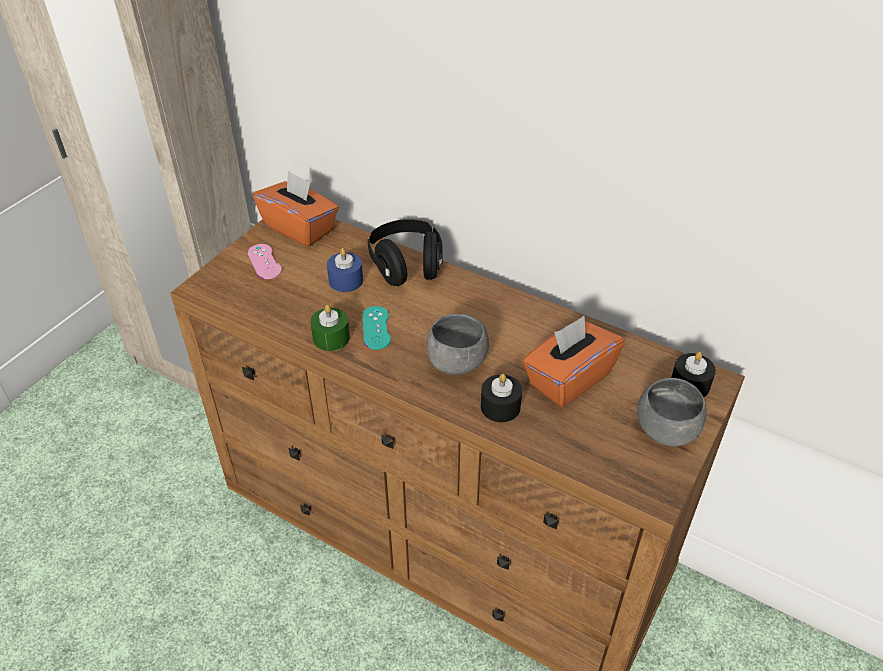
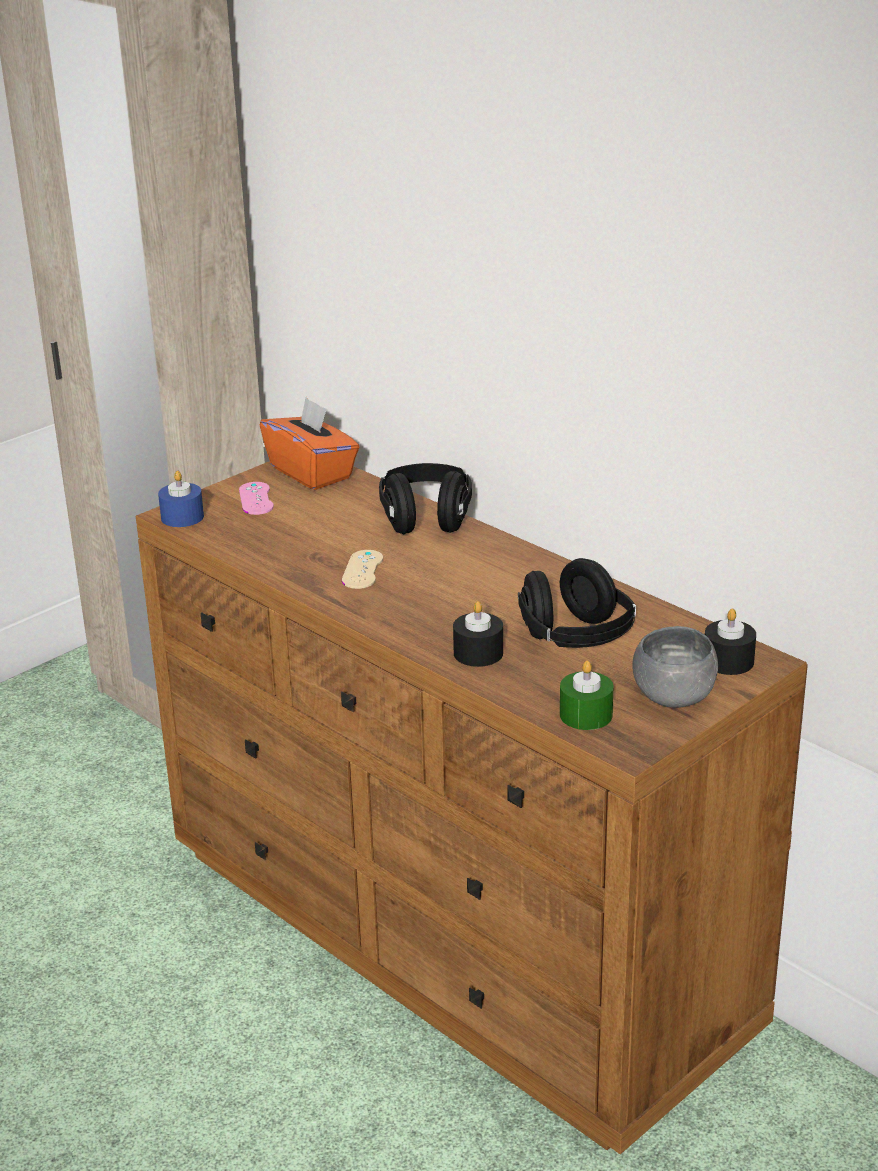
camera: 15 degrees right, 15 degrees down
(331, 337) = (305, 573): green candle -> green candle (586, 715)
(346, 280) = (345, 525): blue candle -> blue candle (182, 517)
(376, 328) = (362, 570): turquoise game controller -> beige game controller
(457, 362) = (445, 610): grey bowl -> none
(568, 379) = (575, 639): orange tissue box -> black headphones

